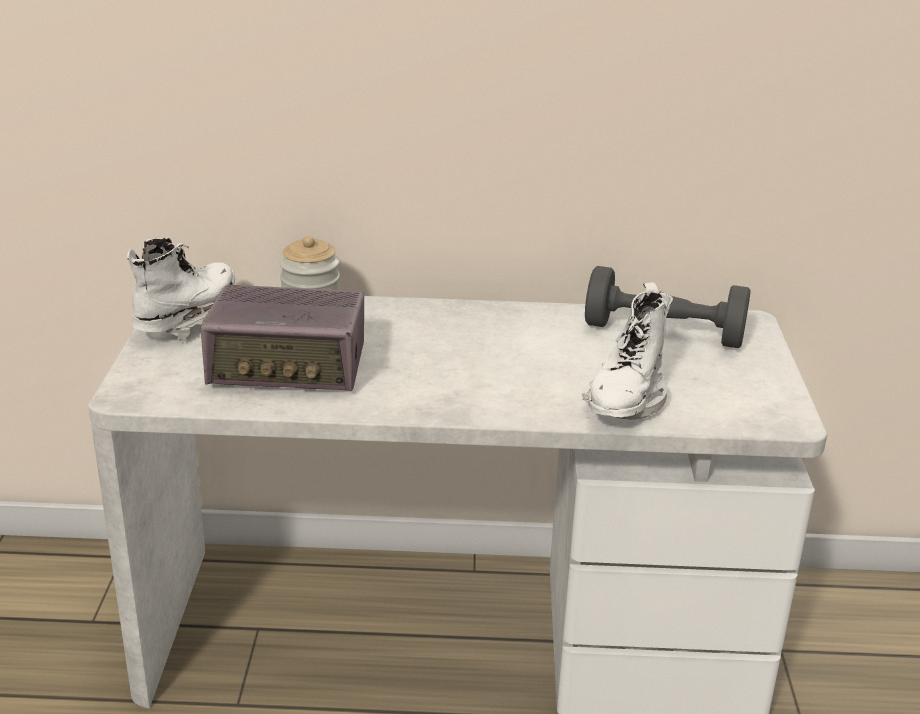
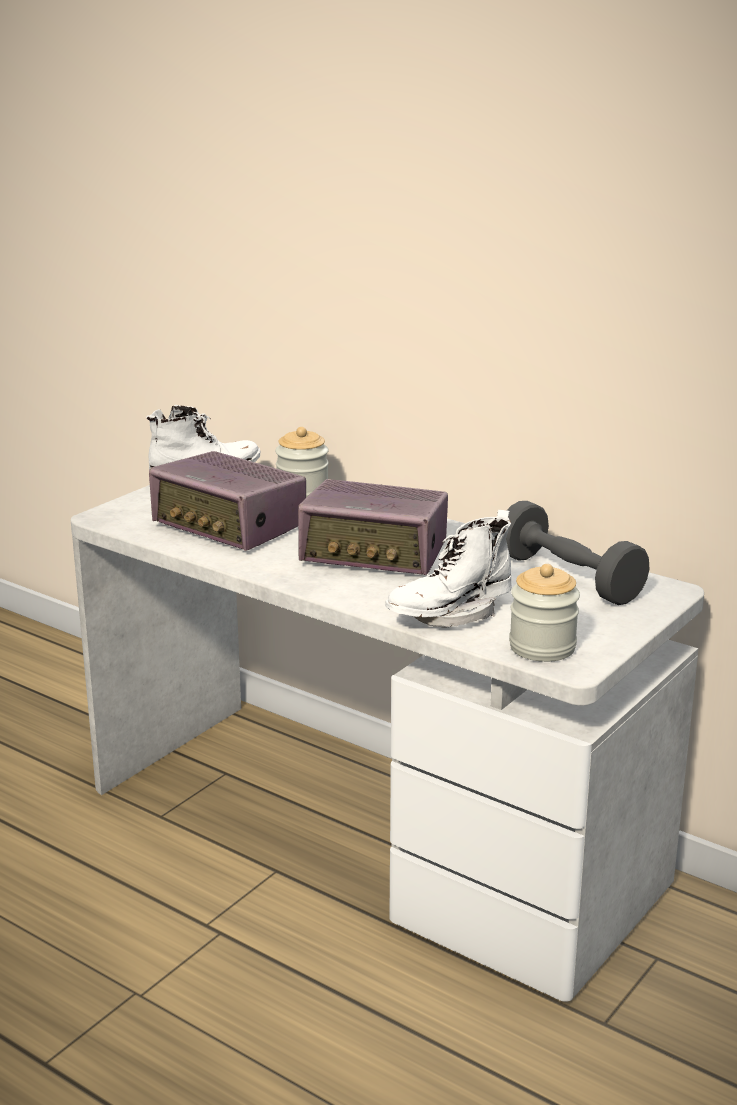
camera: 35 degrees right, 5 degrees down
(472, 358) = (375, 555): none -> radio
(741, 410) = (542, 647): none -> jar

